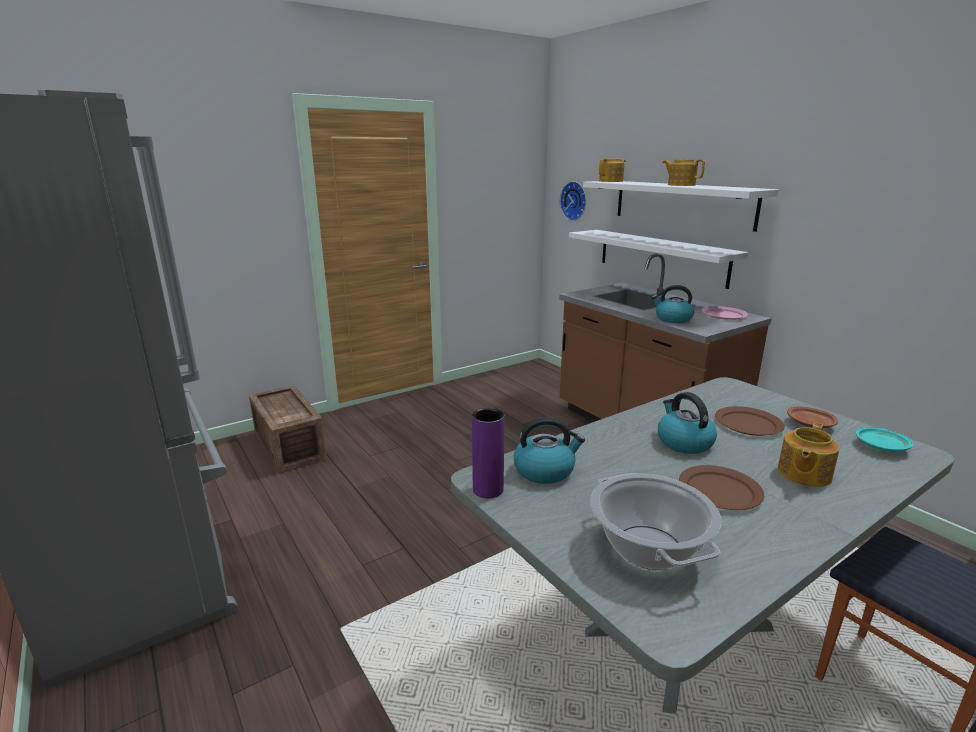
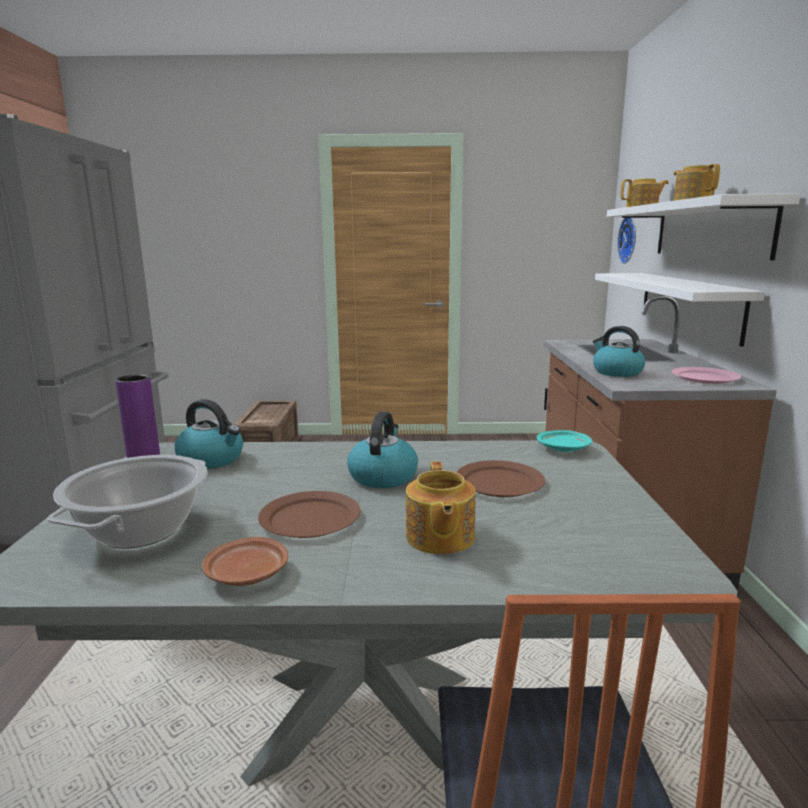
camera: 35 degrees right, 5 degrees down
(803, 474) = (439, 537): teapot -> teapot turned 75 degrees counterclockwise
(810, 424) = (584, 504): brown plate -> brown plate (247, 574)
(881, 446) = (630, 551): turquoise plate -> turquoise plate (564, 449)

